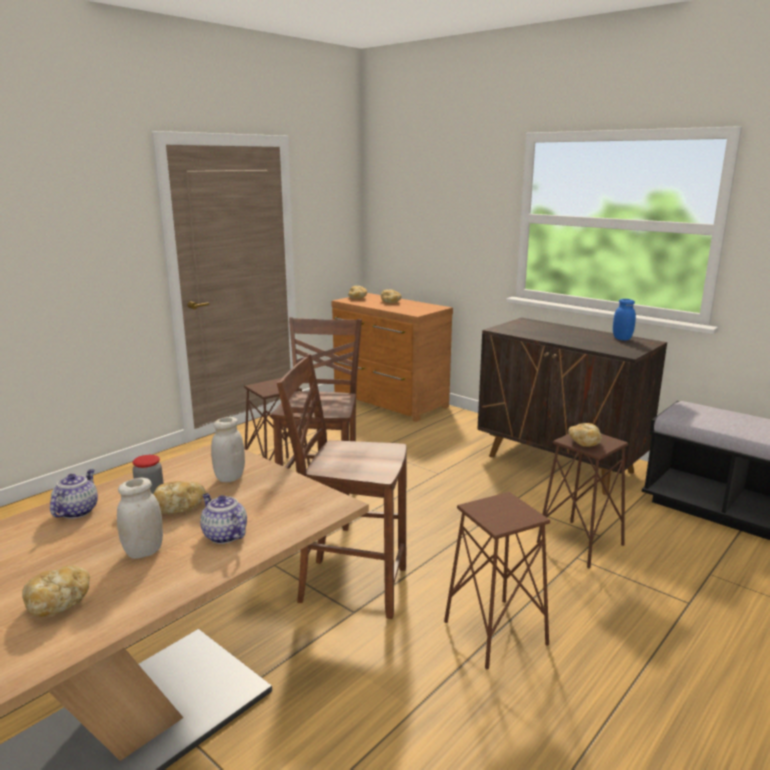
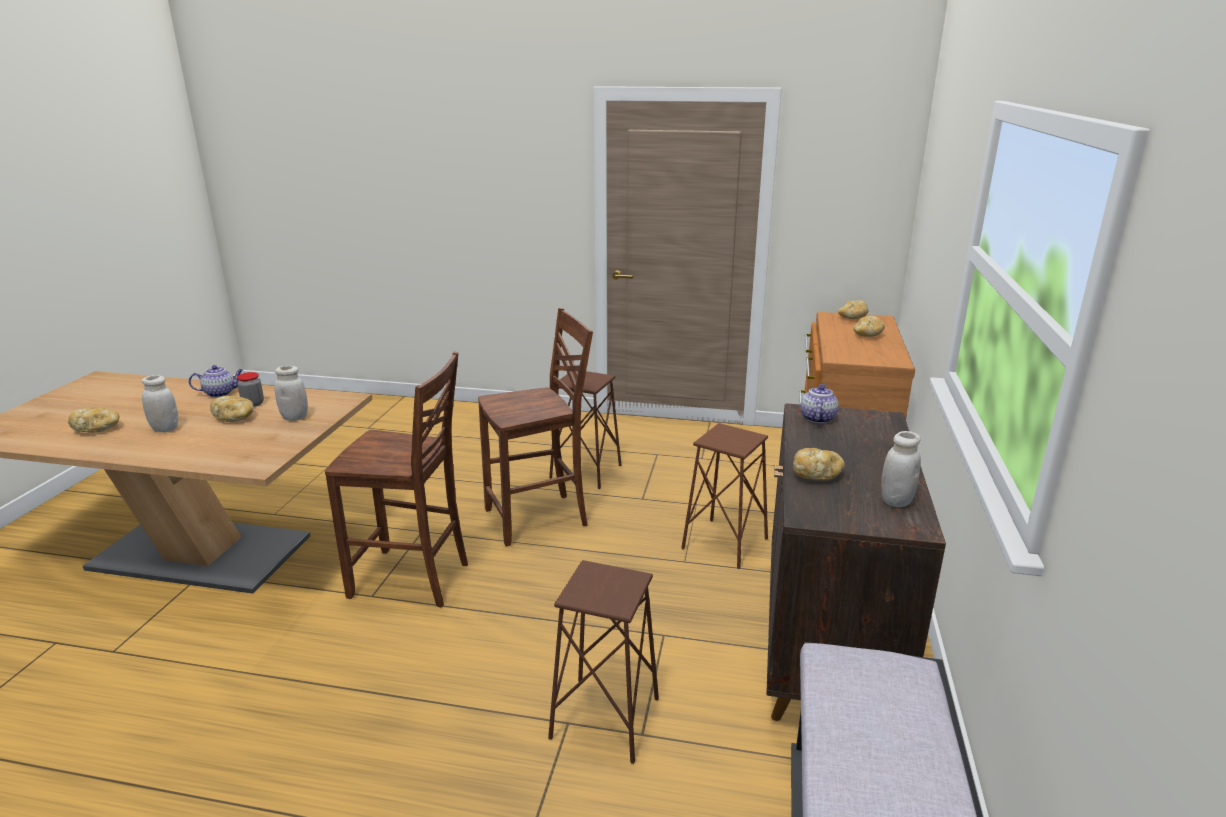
camera: 60 degrees right, 5 degrees up
(224, 535) = (193, 444): teapot -> teapot (817, 418)
(350, 585) = (412, 580): brown chair -> brown chair turned 120 degrees clockwise
(495, 633) = (377, 692): brown stool -> brown stool (725, 543)
(584, 442) = (594, 583): bread -> bread (816, 475)
(622, 339) = (896, 501): blue jar -> white jar

